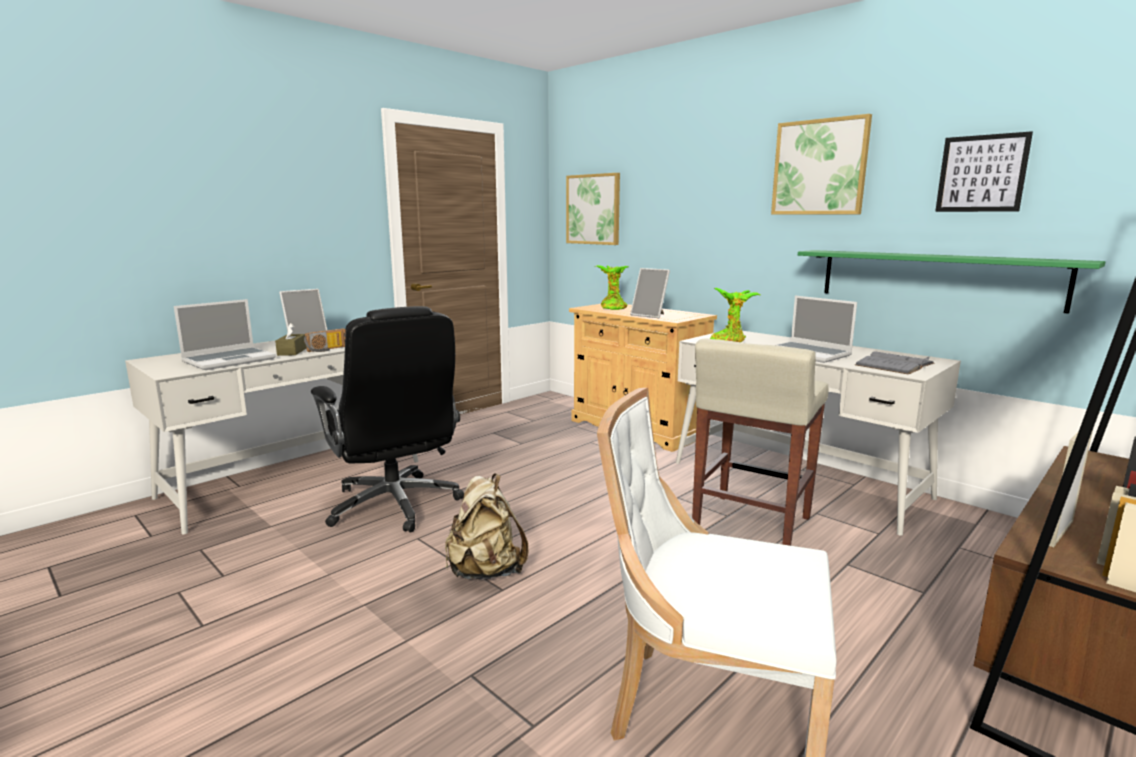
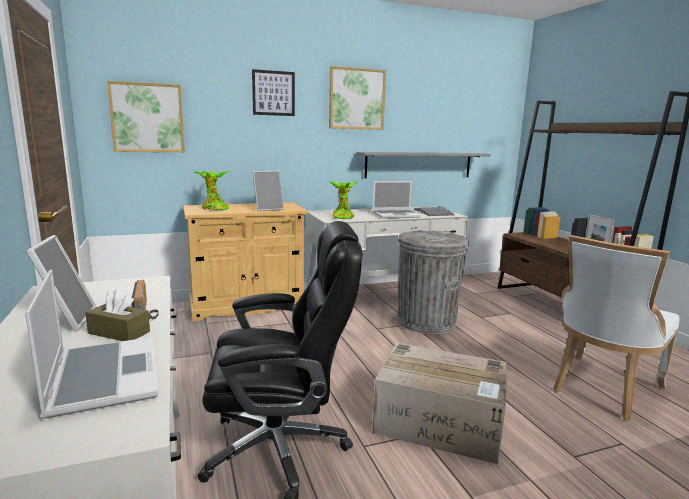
camera: 65 degrees left, 0 degrees up
(485, 571) = (441, 422): beige backpack -> cardboard box
(750, 524) = (426, 322): beige stool -> grey trash can
(936, 278) = (419, 165): green shelf -> grey shelf
(981, 173) = (435, 110): picture -> picture (273, 93)

